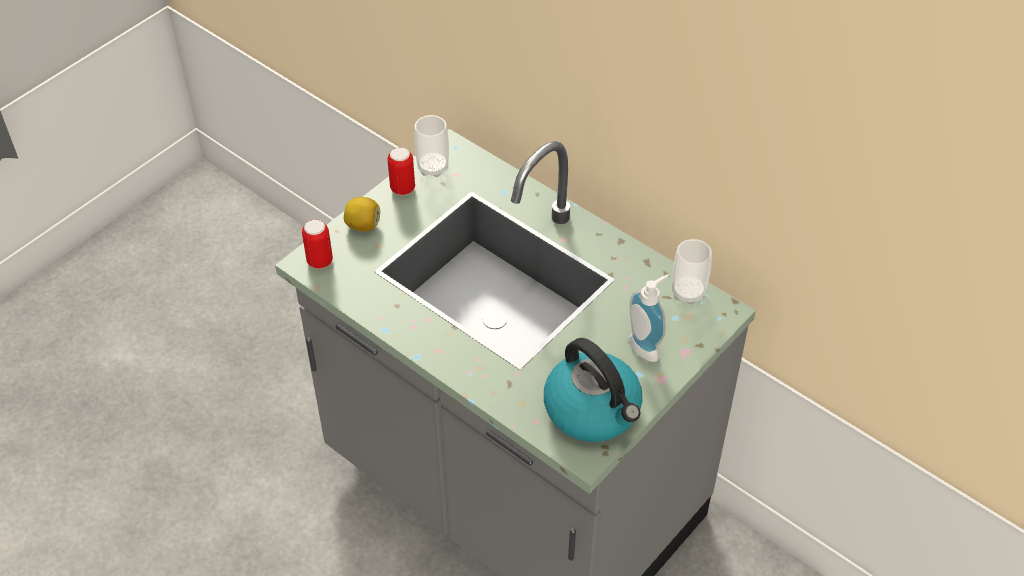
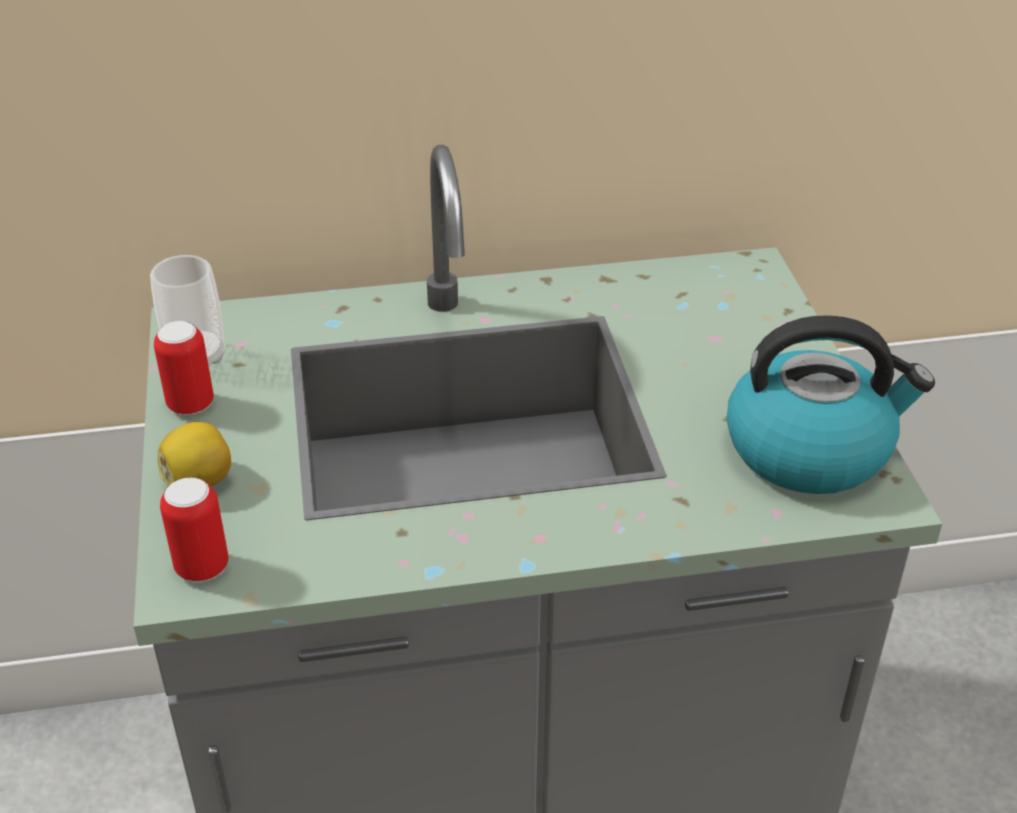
camera: 50 degrees left, 10 degrees down
(647, 346) = (745, 349): soap dispenser -> none
(688, 292) = (693, 276): cup -> none

